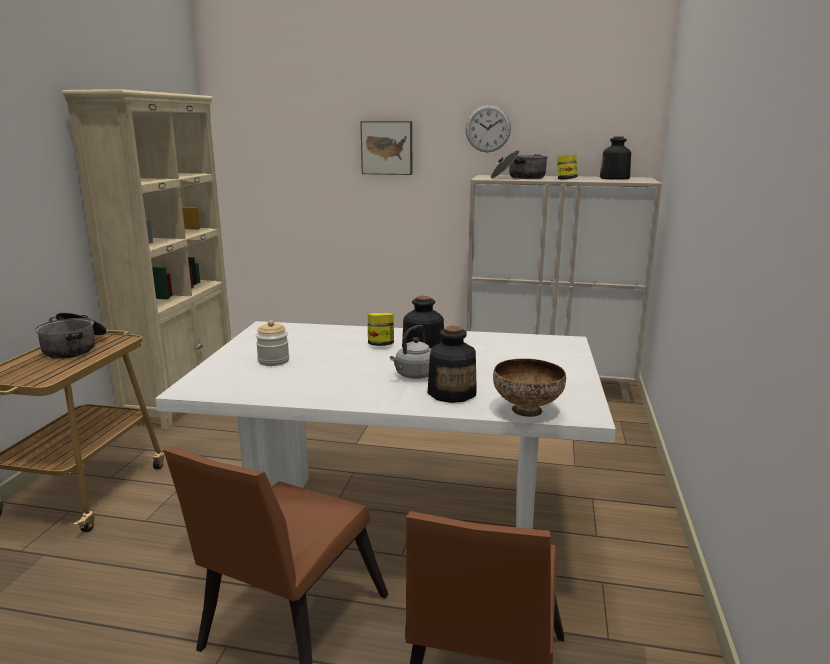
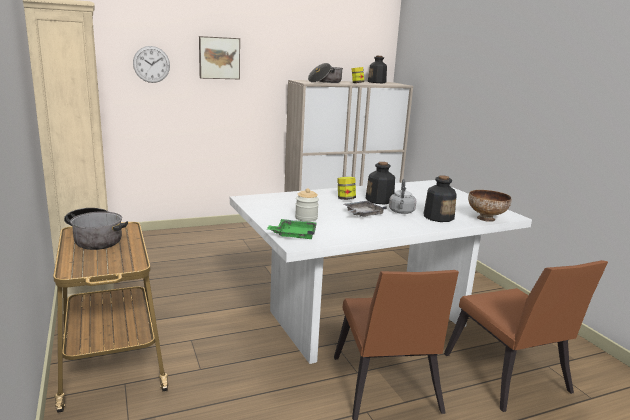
camera: 35 degrees left, 0 degrees up
(211, 379) = (294, 235): none -> green tray
(353, 369) = (362, 214): none -> grey tray
(488, 128) = (293, 46): wall clock -> wall clock (151, 64)

